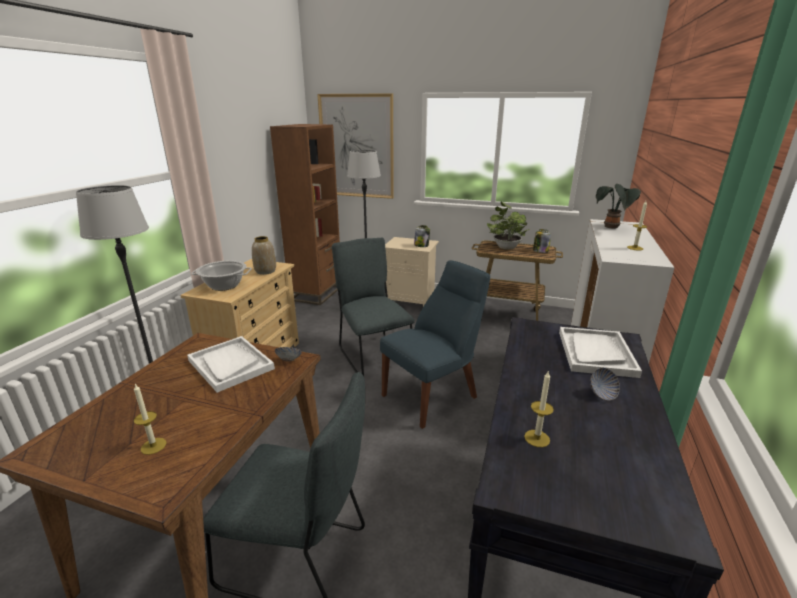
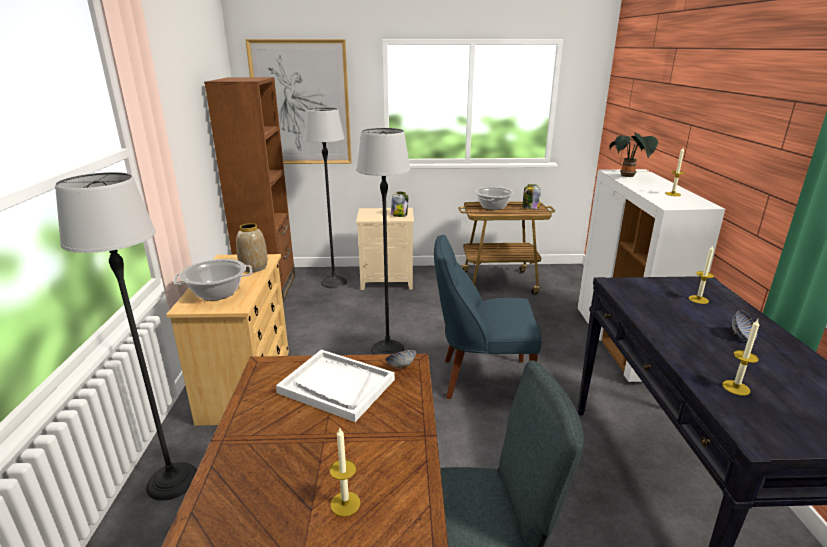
camera: 20 degrees left, 0 degrees up
(373, 356) = (388, 349): grey chair -> floor lamp
(433, 395) = (481, 379): blue chair -> blue chair turned 120 degrees counterclockwise
(505, 247) = (493, 207): potted plant -> cooking pot
(595, 353) = (698, 299): white tray -> candle

